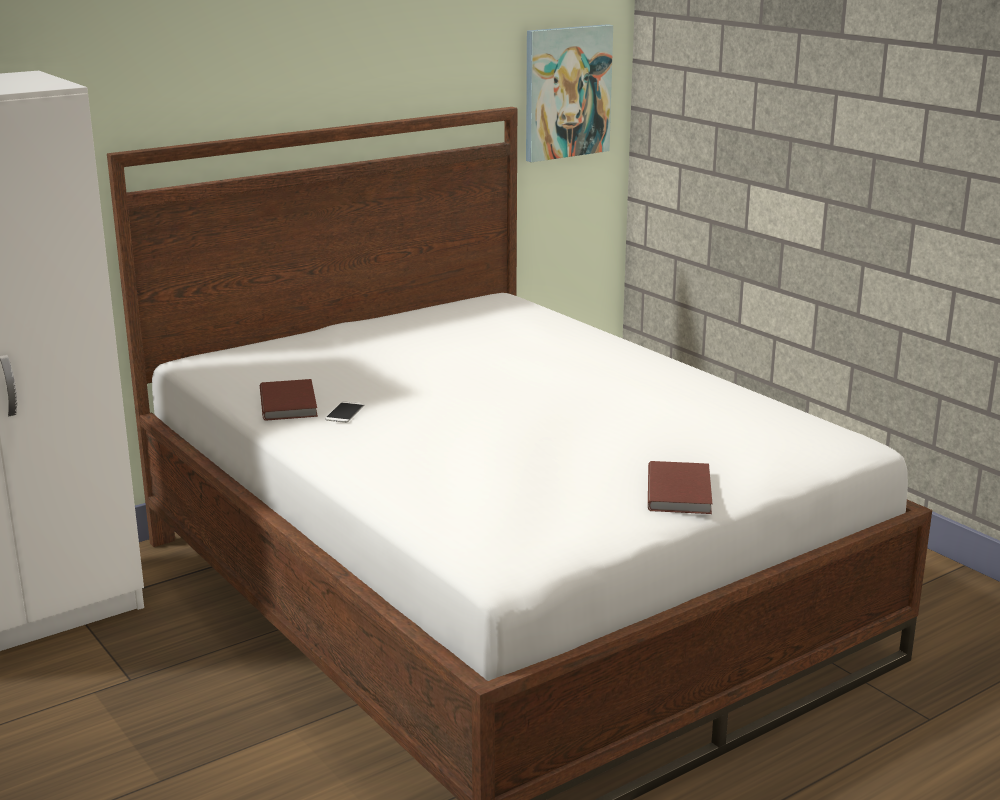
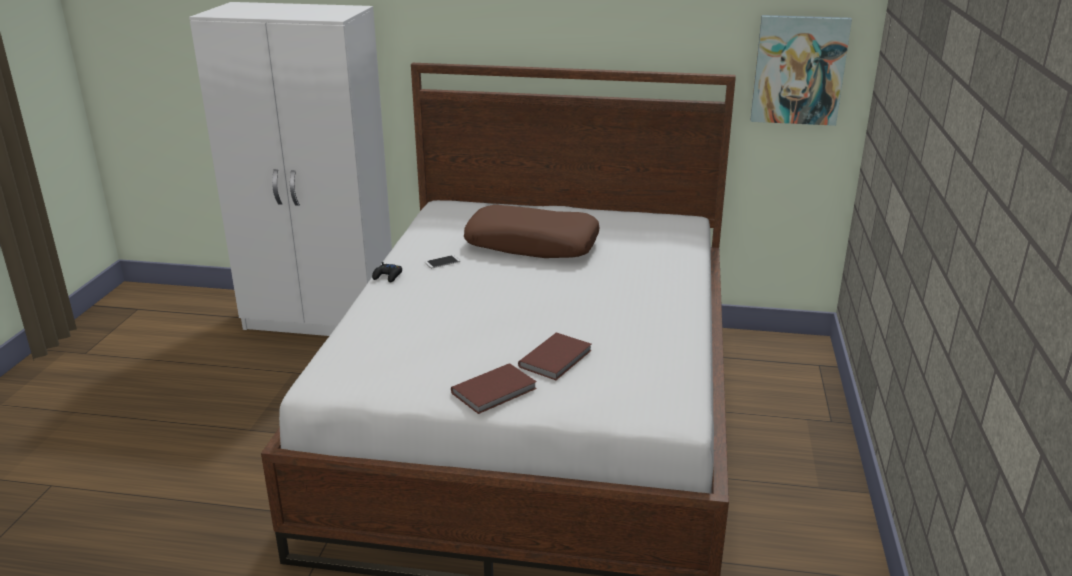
camera: 45 degrees right, 5 degrees up
(290, 403) = (432, 245): brown book -> brown book (557, 358)
(315, 447) = (388, 276): none -> black game controller
(401, 365) = (532, 244): none -> brown pillow

